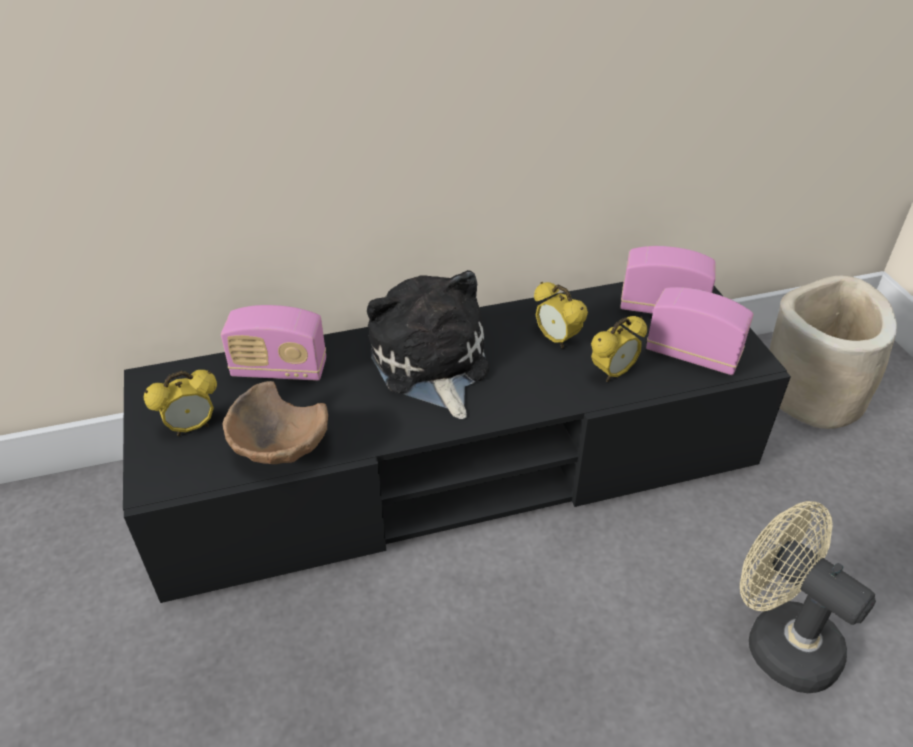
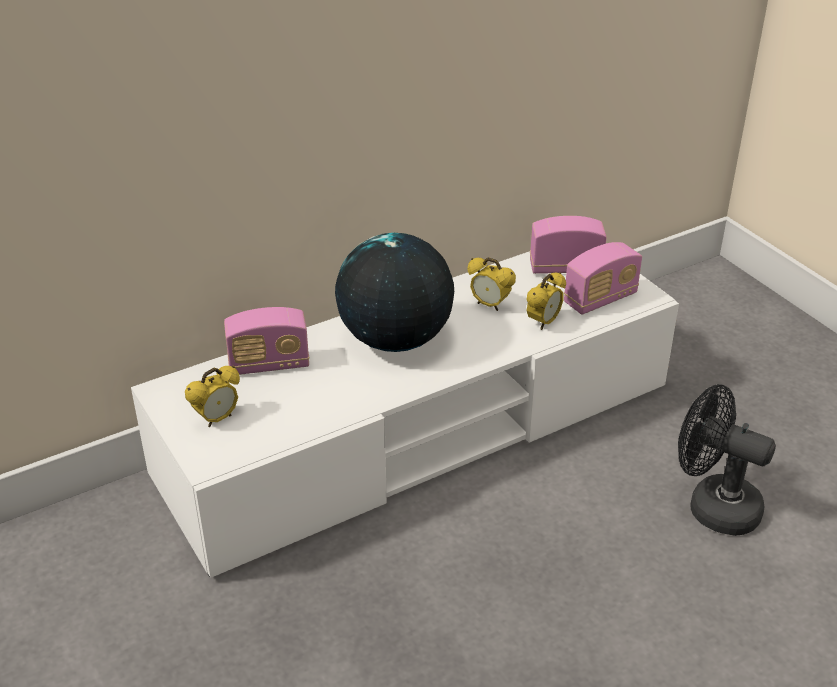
camera: 15 degrees left, 5 degrees down
(279, 451) = (300, 423): brown bowl -> none
(431, 365) = (395, 340): plush toy -> globe
(456, 466) = (418, 432): black tv stand -> white tv stand
(692, 355) = (600, 299): radio -> radio turned 135 degrees clockwise
(779, 640) = (713, 506): beige fan -> black fan
(812, 395) = (692, 327): beige planter -> none

